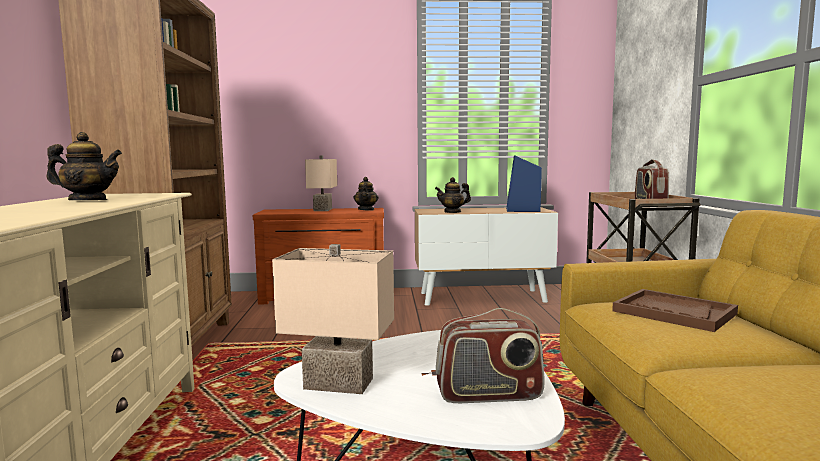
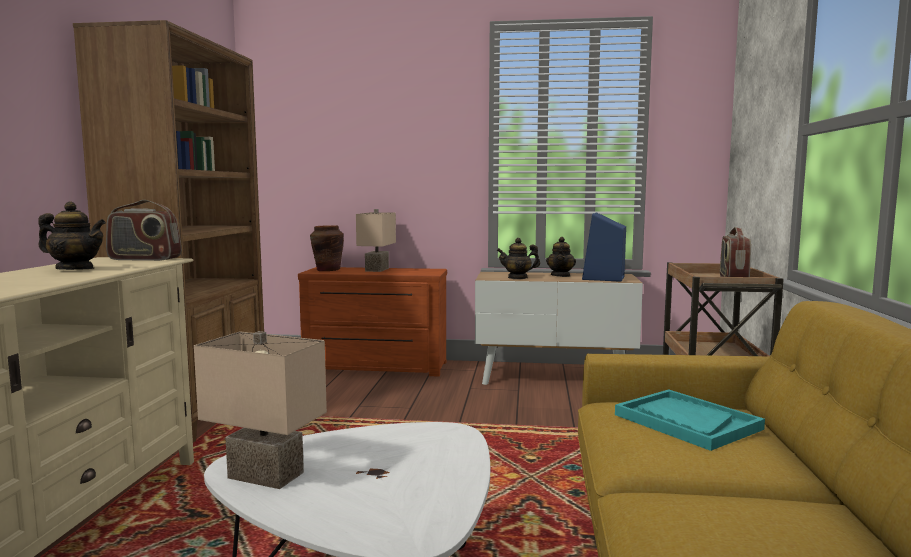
camera: 10 degrees right, 0 degrees up
(278, 211) = (328, 270): none -> brown vase
(366, 210) = (424, 271): teapot -> teapot (561, 275)
(489, 395) = (406, 502): radio -> radio (144, 259)
(673, 312) = (686, 422): brown tray -> turquoise tray

